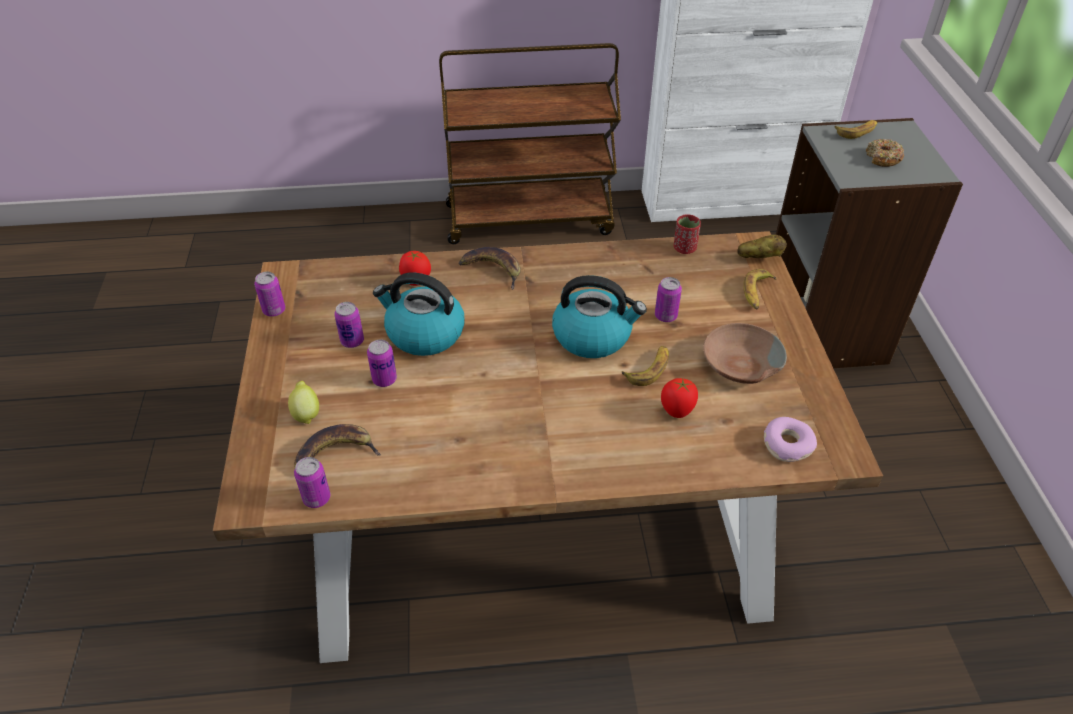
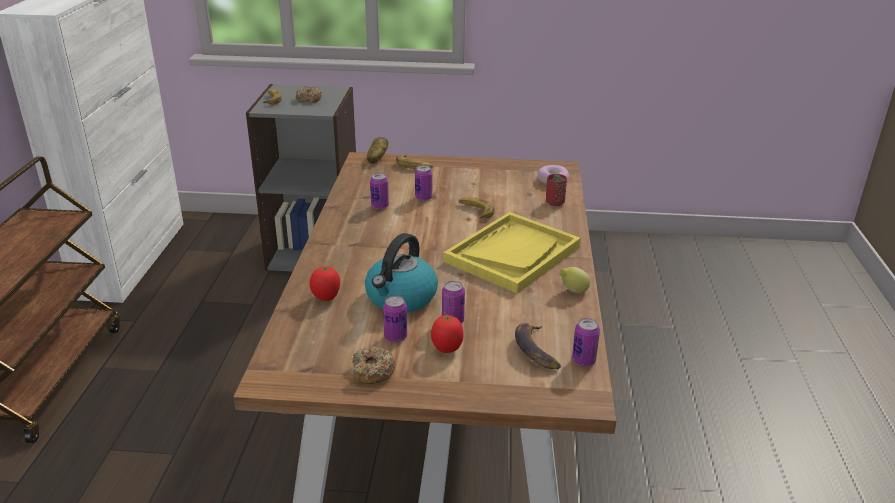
camera: 80 degrees left, 15 degrees down
(274, 310) = (326, 386): can -> can (380, 206)
(295, 335) = (372, 371): none -> donut
(306, 413) = (484, 365): lemon -> lemon (573, 291)
(493, 269) = (331, 259): banana -> none
(542, 416) = (512, 254): none -> yellow tray
(593, 336) = (434, 226): kettle -> none
(677, 412) = (518, 207): tomato -> tomato (447, 349)
(684, 248) = (351, 181): red cup -> red cup (555, 202)
(739, 364) = (480, 182): brown bowl -> none

